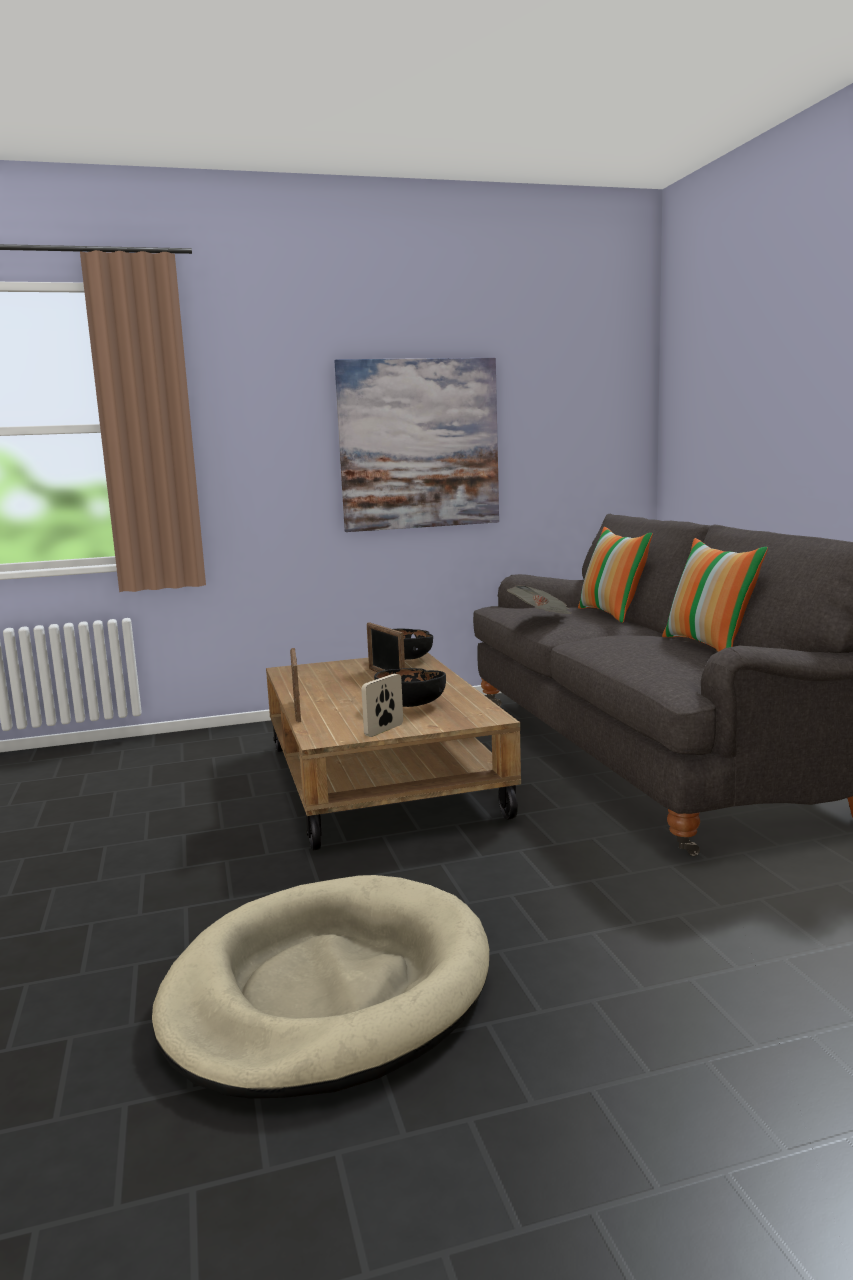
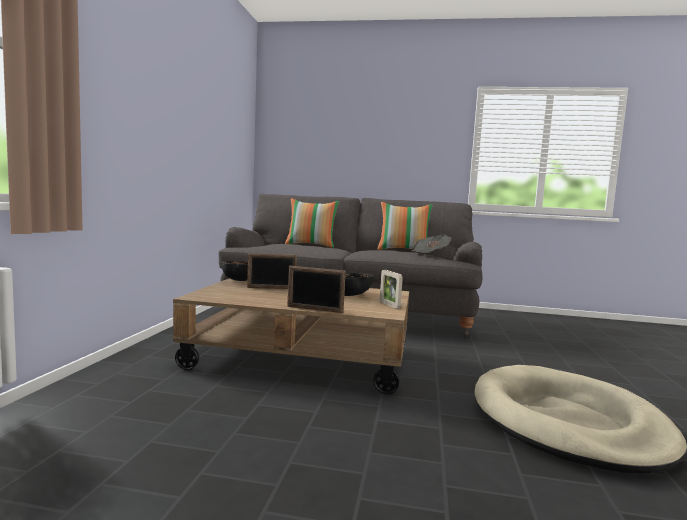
camera: 65 degrees left, 5 degrees down
(419, 444) = (185, 132): picture -> none
(542, 618) = (306, 247): newspaper -> newspaper (430, 255)

